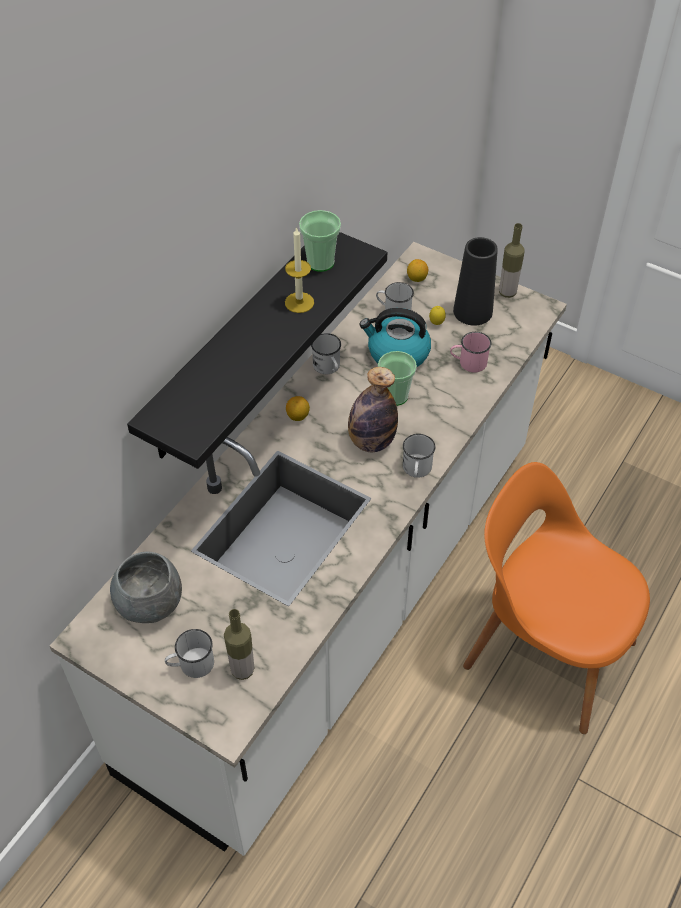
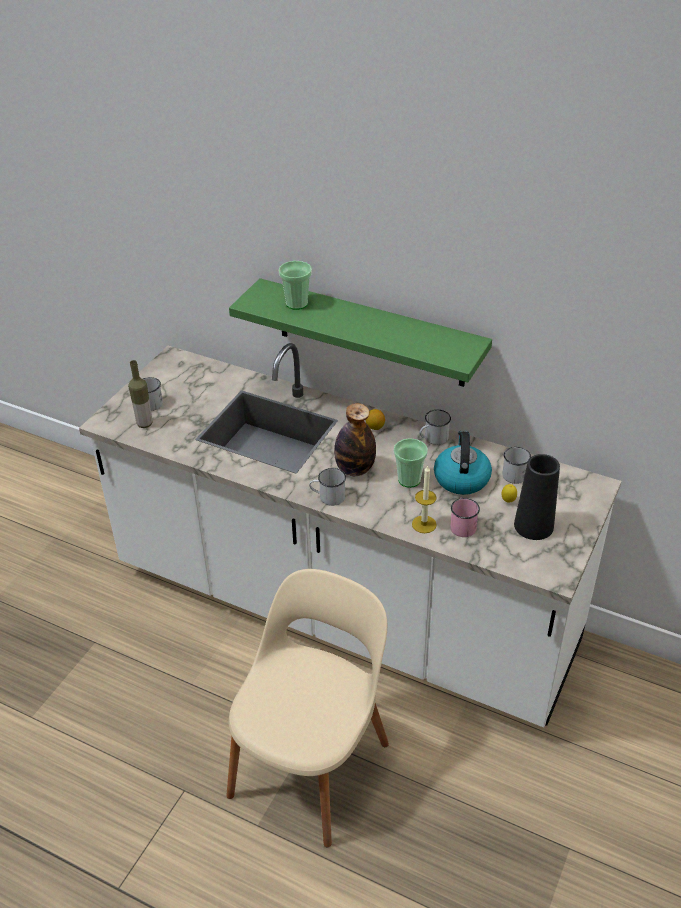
camera: 85 degrees right, 10 degrees down
(150, 604) = (197, 379): grey bowl -> none
(236, 345) = (370, 333): black shelf -> green shelf
(299, 302) = (392, 334): candle -> candle (424, 524)
(320, 262) = (443, 340): cup -> cup (296, 303)
(417, 278) = (566, 485): lemon -> none
(507, 292) = (570, 550): bottle -> none
(545, 650) = (311, 765): orange chair -> beige chair

